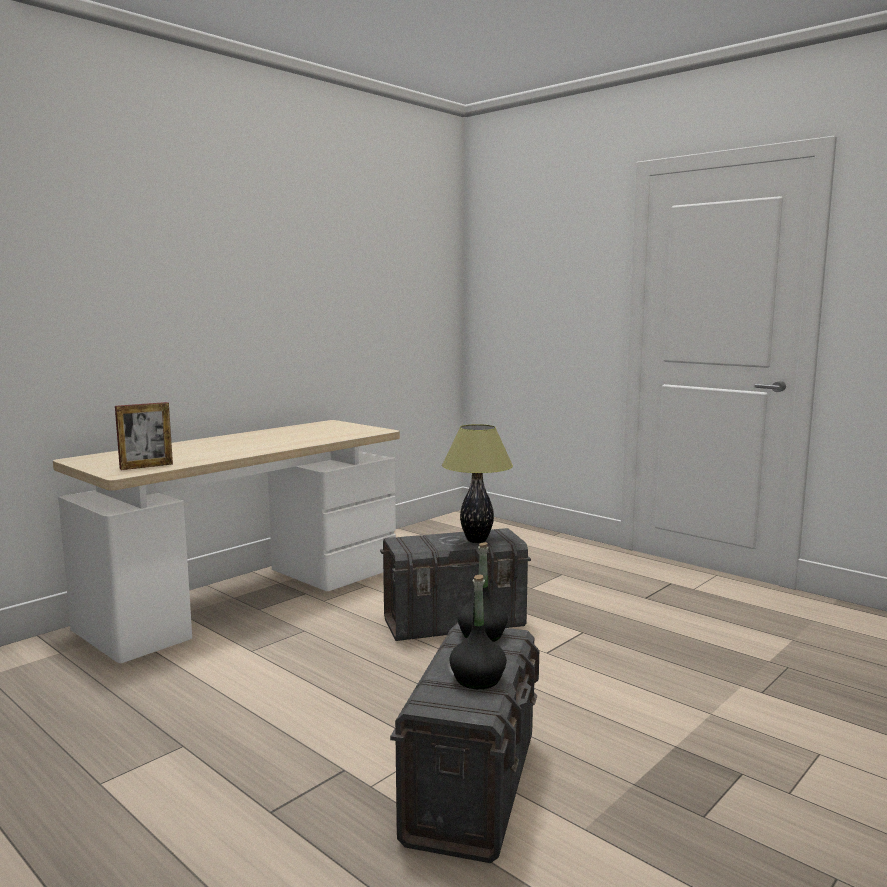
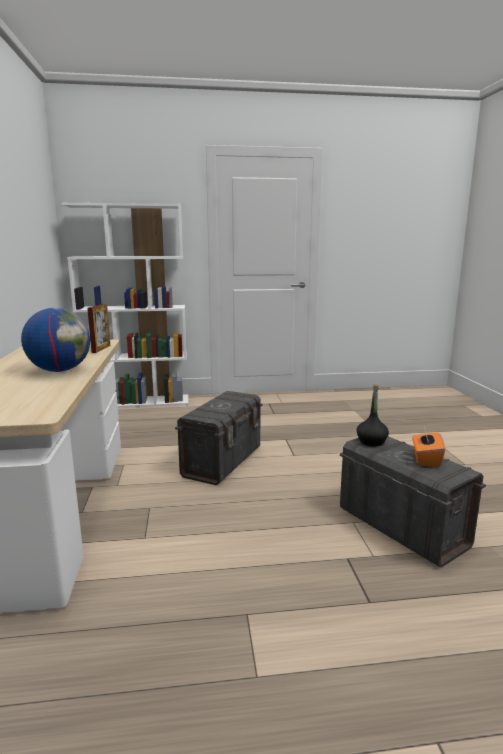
camera: 50 degrees left, 5 degrees up
(146, 466) = (36, 404): picture frame -> picture frame (101, 349)
(250, 447) = (60, 370): none -> globe
(477, 540) = (233, 401): table lamp -> none
(477, 679) = (426, 459): black bottle -> orange tissue box
(513, 530) = (138, 402): none -> white bookcase

